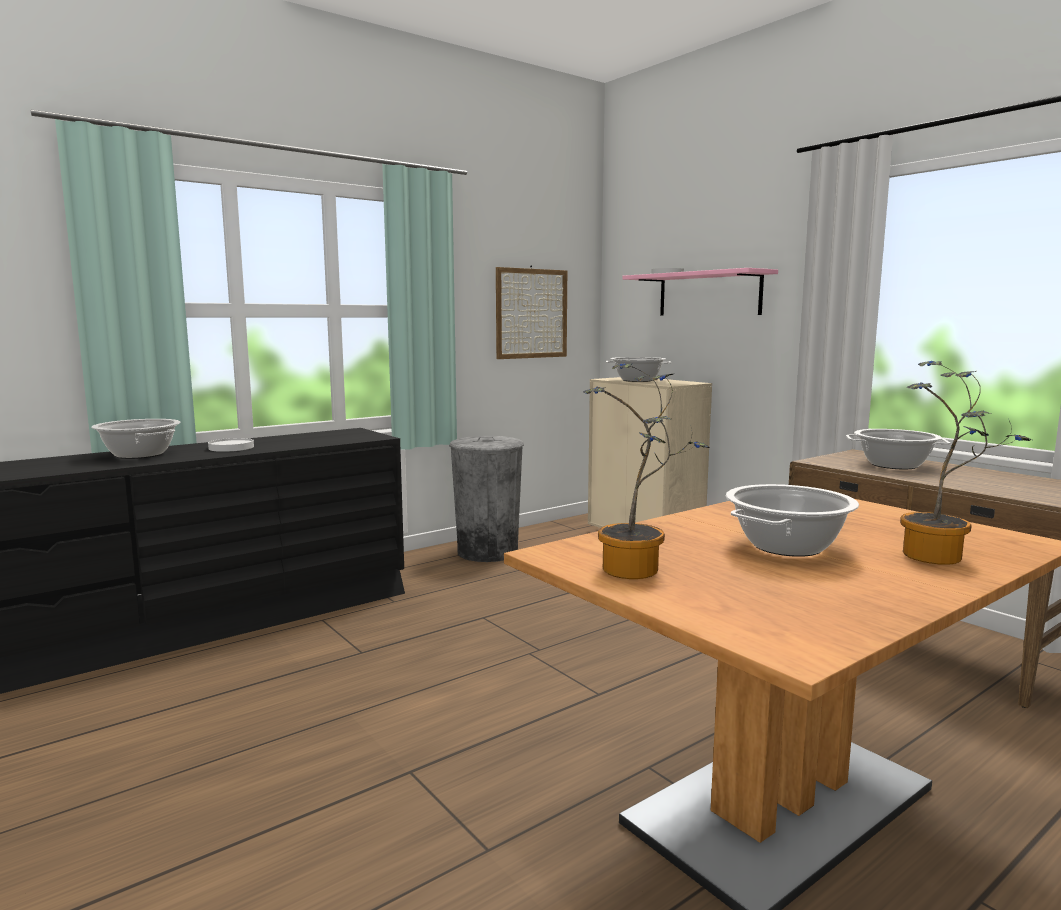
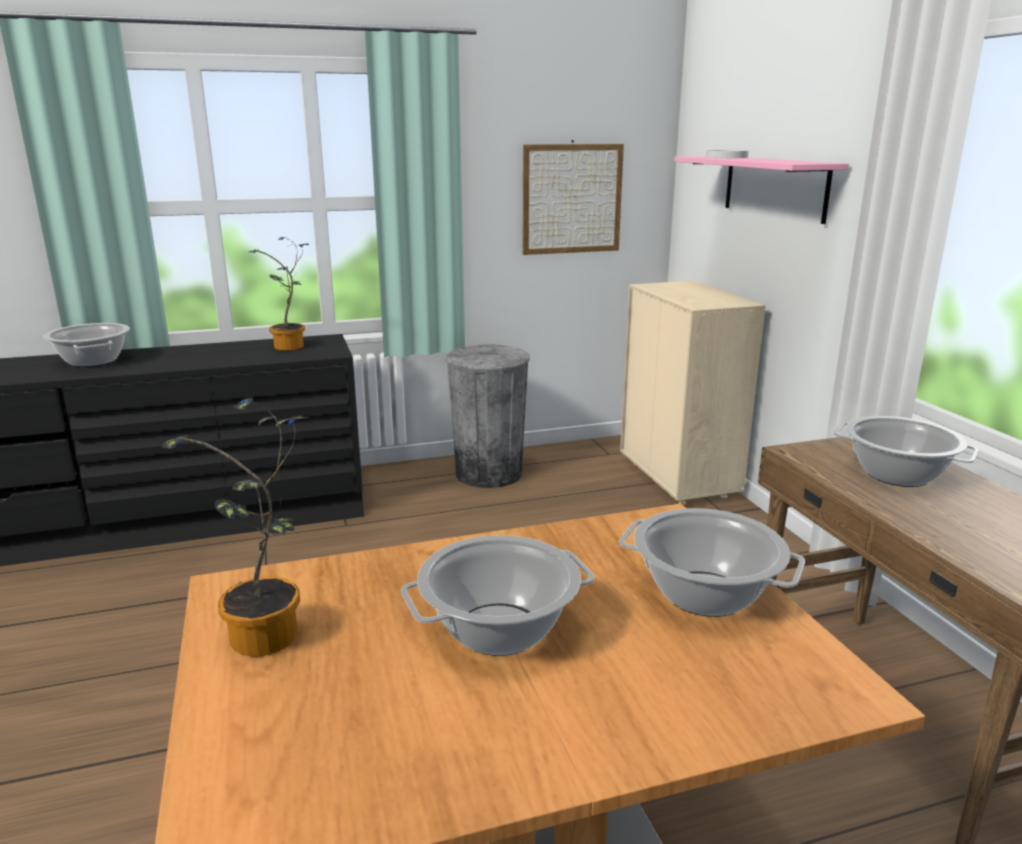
camera: 20 degrees right, 10 degrees up
(231, 447) = (180, 358): white plate -> none
(637, 380) = (679, 292): cooking pot -> cooking pot (704, 594)
(941, 558) = (662, 700): potted plant -> potted plant (290, 348)

